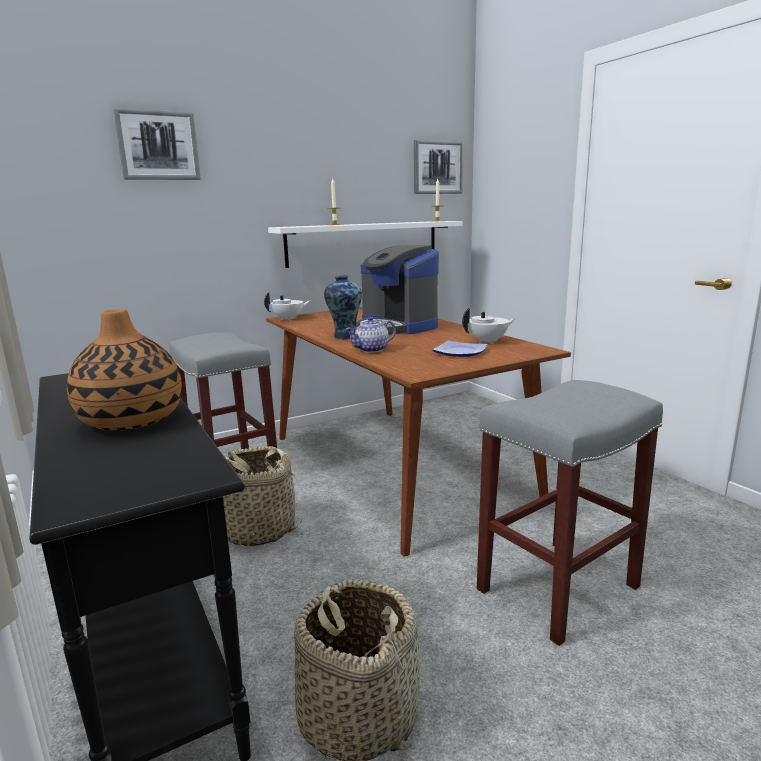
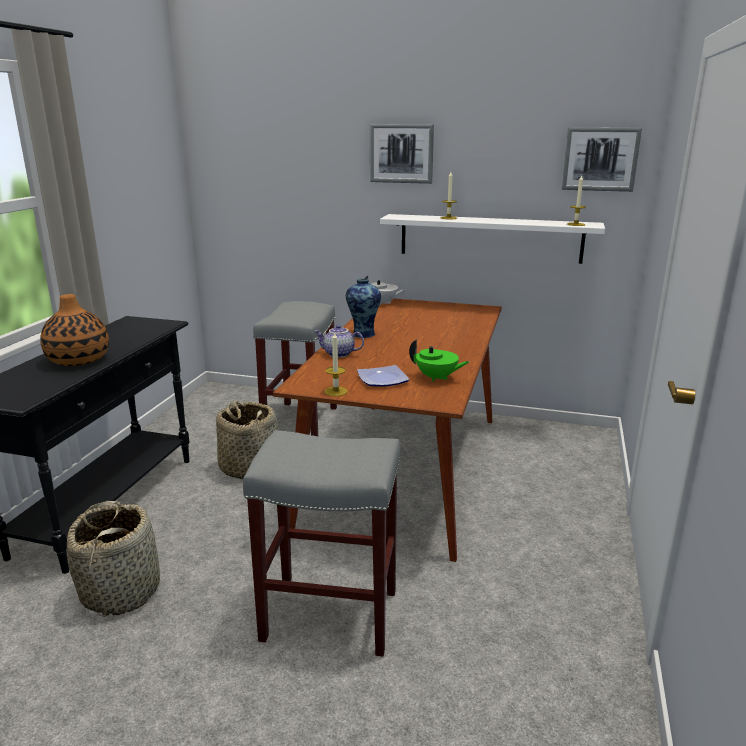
camera: 45 degrees right, 5 degrees up
(158, 145) = (302, 140): picture -> picture (401, 153)
(397, 327) = (427, 337): coffee machine -> none
(456, 367) = (336, 391): none -> candle
(488, 342) = (437, 378): white teapot -> green teapot

